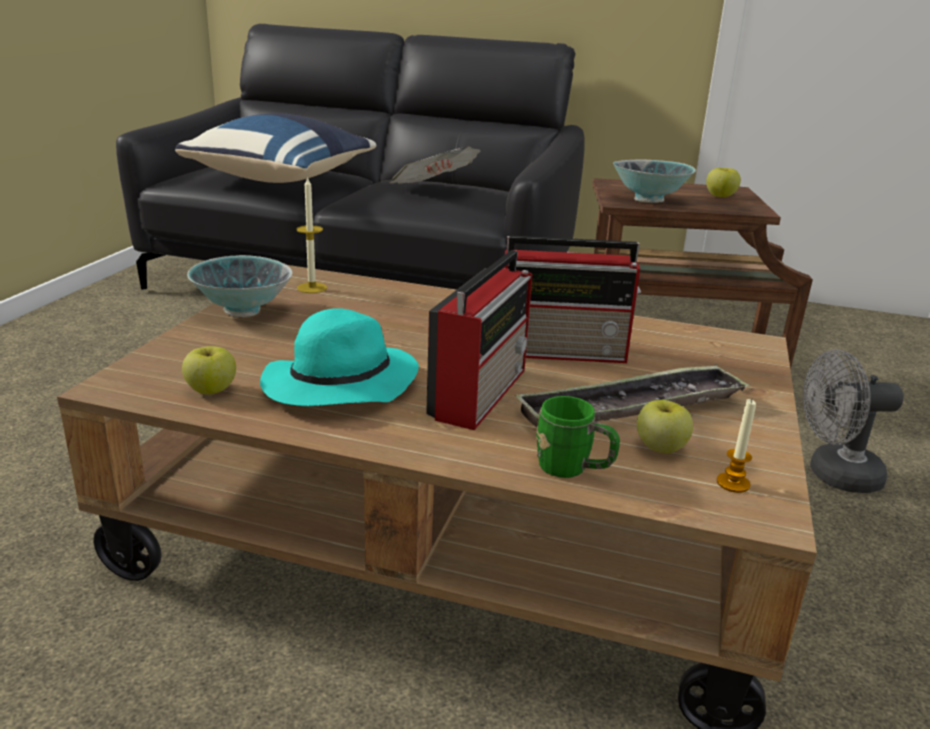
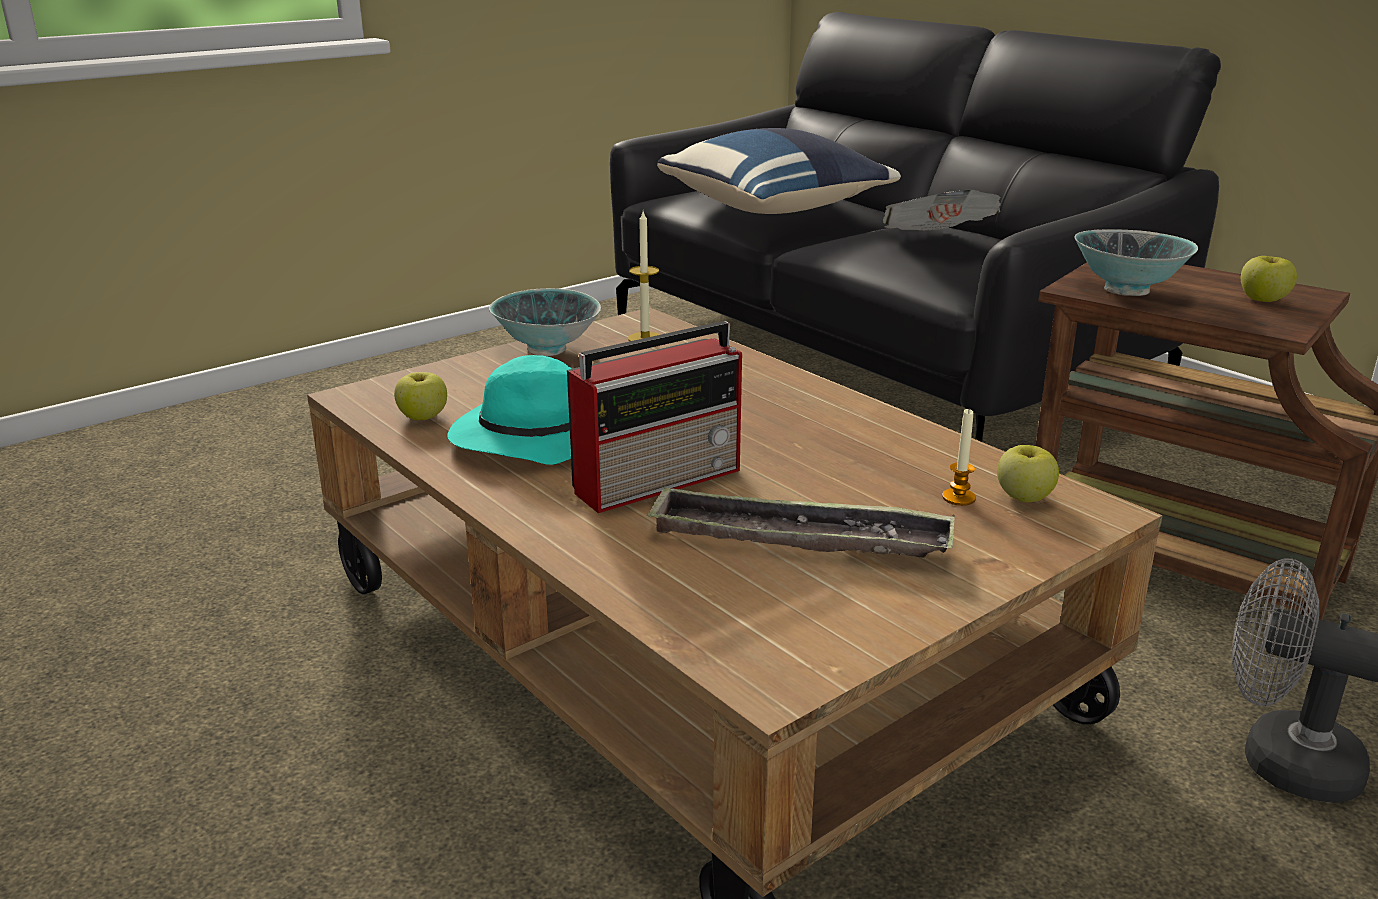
camera: 35 degrees right, 0 degrees up
(564, 351) = (819, 461): radio -> none
(572, 469) = (637, 576): green mug -> none
(660, 447) = (765, 585): apple -> apple (1024, 497)
(733, 483) = (787, 643): candle -> candle (958, 498)

